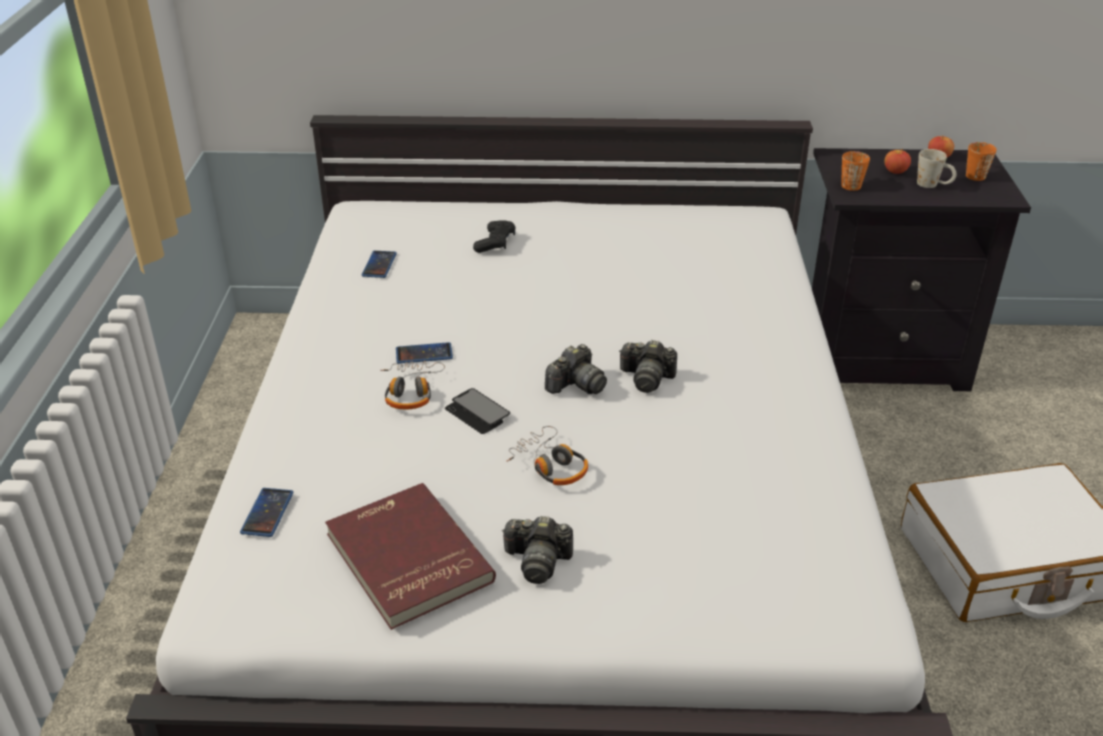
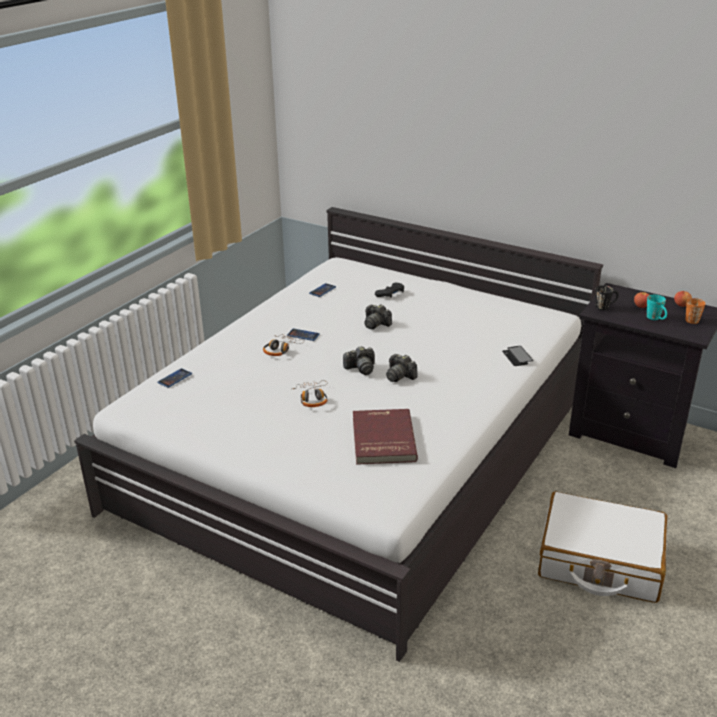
camera: 30 degrees right, 5 degrees down
(406, 559) = (212, 413): red book -> red book (382, 439)
(477, 413) = (301, 366): phone -> phone (517, 357)
(538, 561) = (267, 433): camera -> camera (376, 324)
(854, 184) = (605, 306): orange mug -> black mug
(933, 185) = (656, 319): white mug -> turquoise mug

